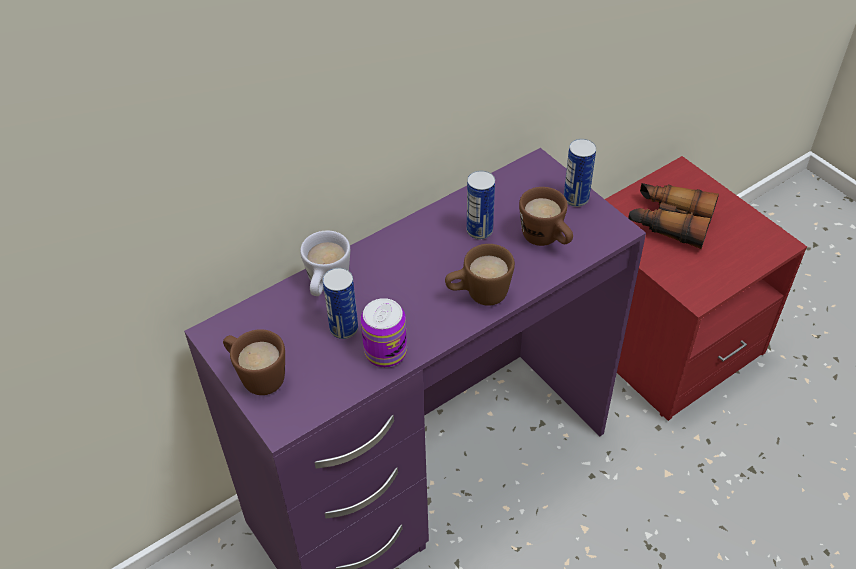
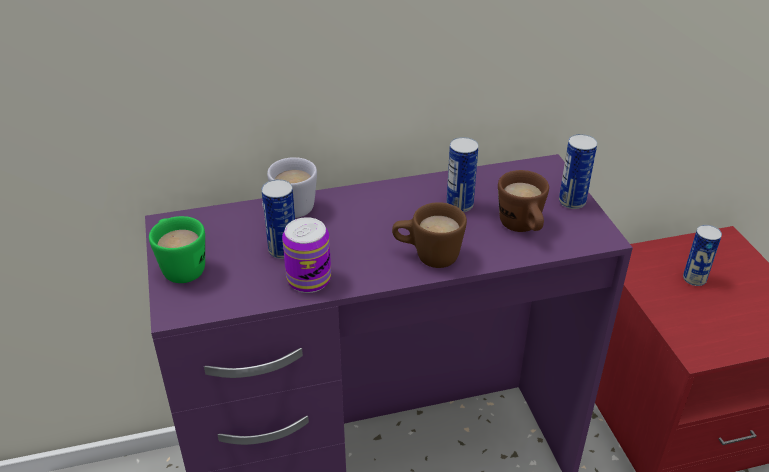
camera: 20 degrees right, 10 degrees down
(257, 376) = (180, 266): brown mug -> green mug
(669, 222) = (694, 279): binoculars -> can

